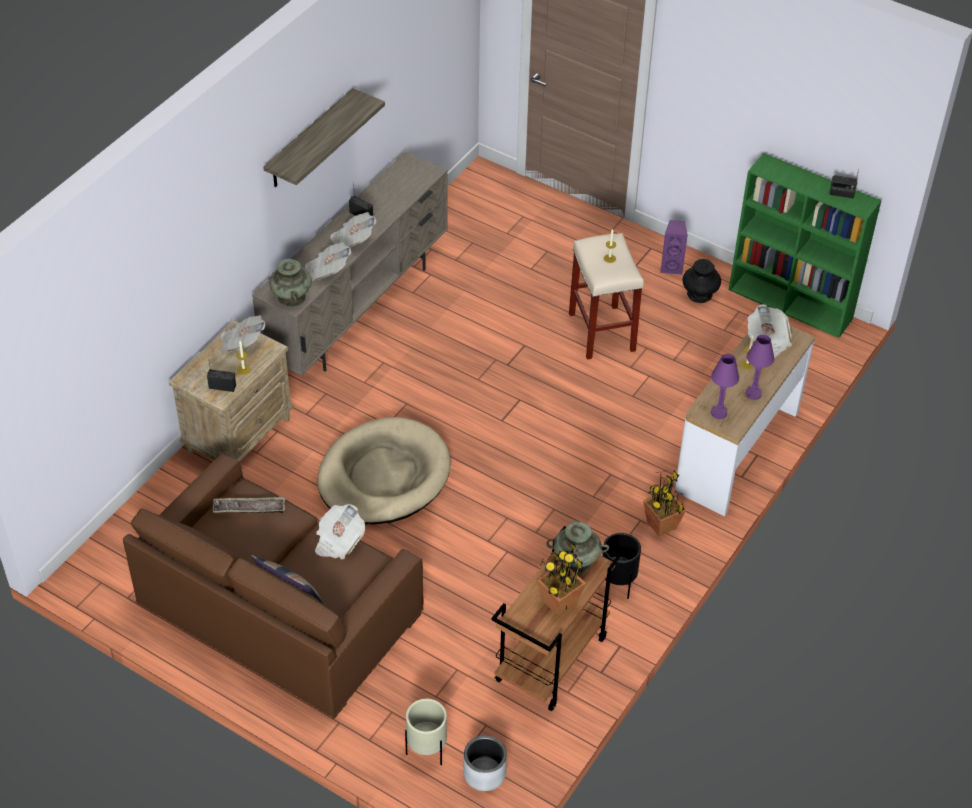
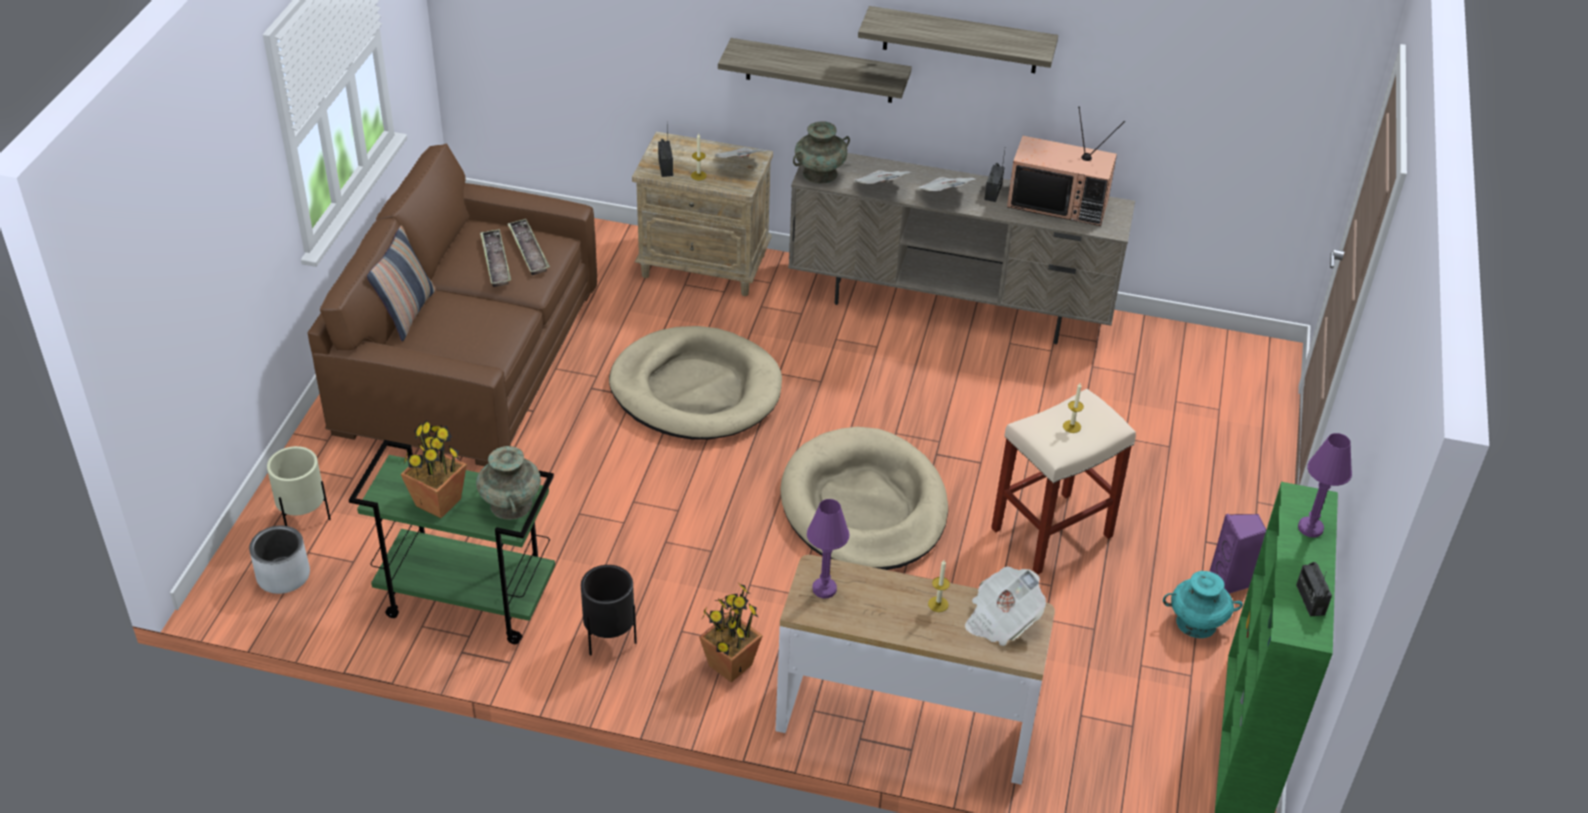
camera: 70 degrees right, 5 degrees down
(245, 238) = (819, 71): none -> shelf
(254, 532) = (495, 261): none -> tray
(338, 541) = (505, 325): newspaper -> none
(390, 187) = (1059, 203): none -> television
(542, 416) = (864, 506): none -> beige dog bed
(551, 661) = (465, 600): brown cart -> green cart
(699, 294) = (1196, 623): black vase -> turquoise vase
(753, 394) = (882, 621): purple table lamp -> purple table lamp (1310, 528)

